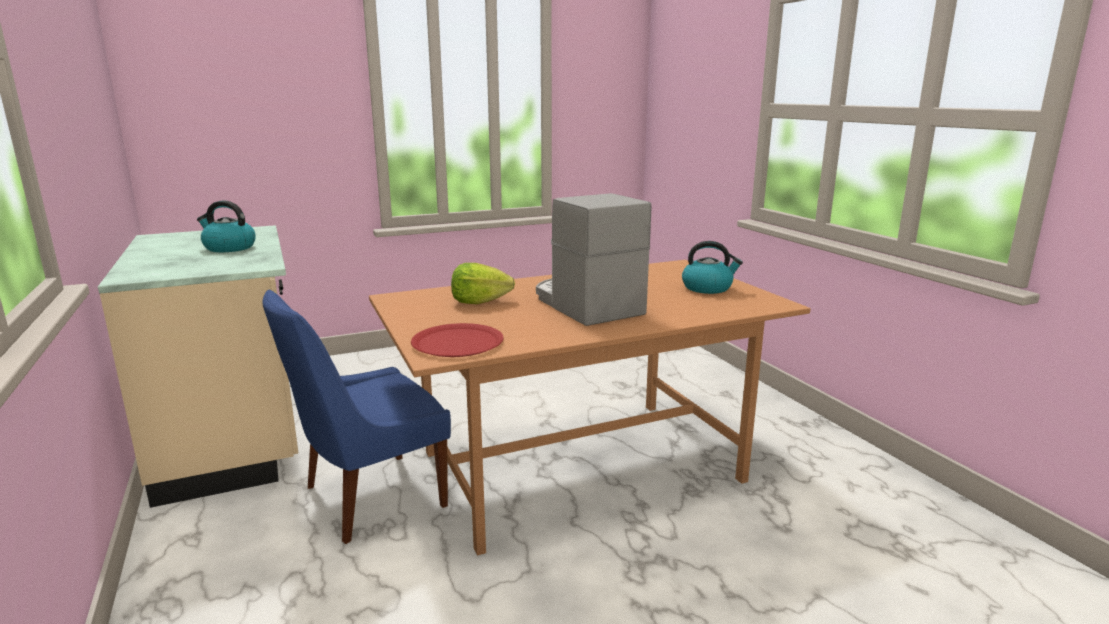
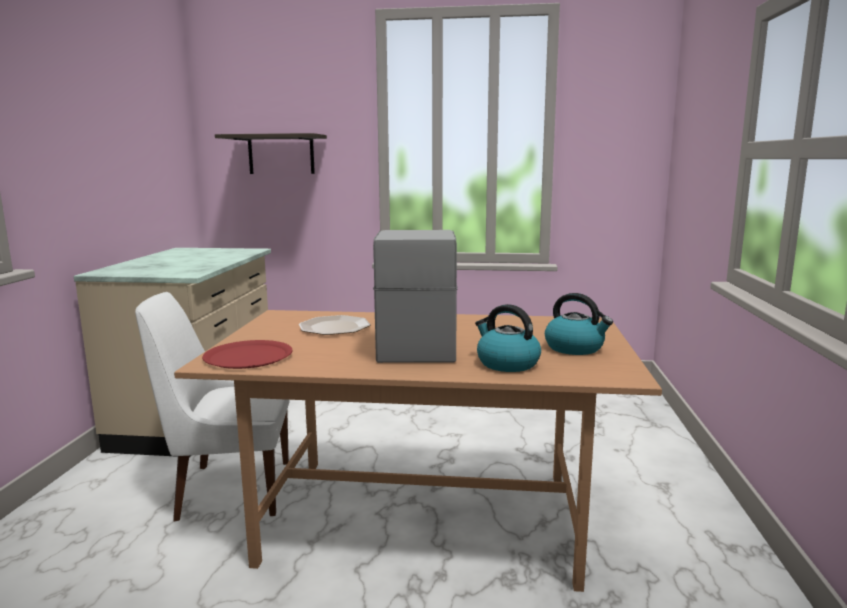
camera: 30 degrees right, 5 degrees down
(229, 248) = (201, 260): kettle -> kettle (506, 363)
(248, 108) = (281, 154): none -> shelf
(369, 498) = (229, 490): blue chair -> white chair
(479, 301) = (334, 327): lettuce -> plate

